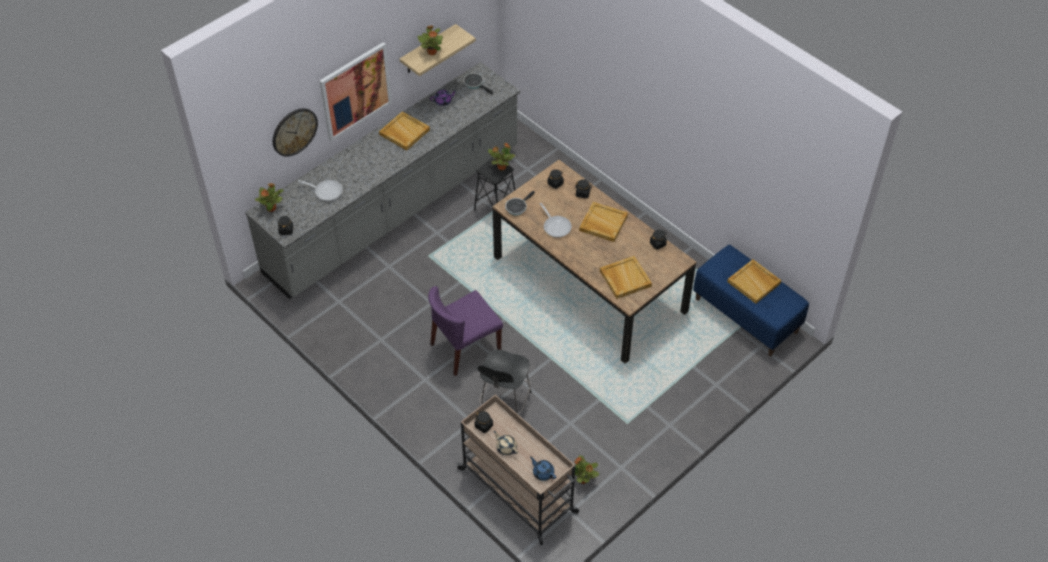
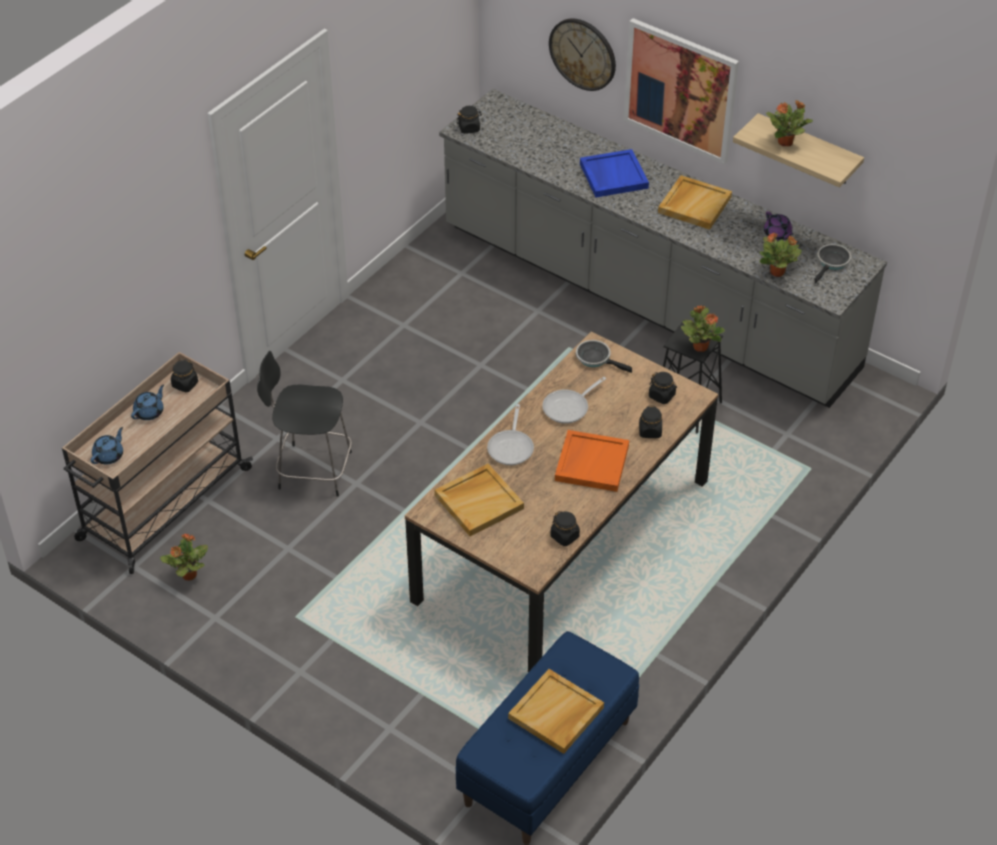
camera: 80 degrees right, 5 degrees down
(271, 208) = (505, 109): potted plant -> potted plant (777, 272)
(326, 191) = (551, 150): frying pan -> frying pan (511, 447)
(363, 165) = (613, 175): none -> blue tray
(465, 347) = (406, 413): purple chair -> none
(506, 447) = (149, 412): beige teapot -> blue teapot
(603, 223) = (591, 462): beige tray -> orange tray

